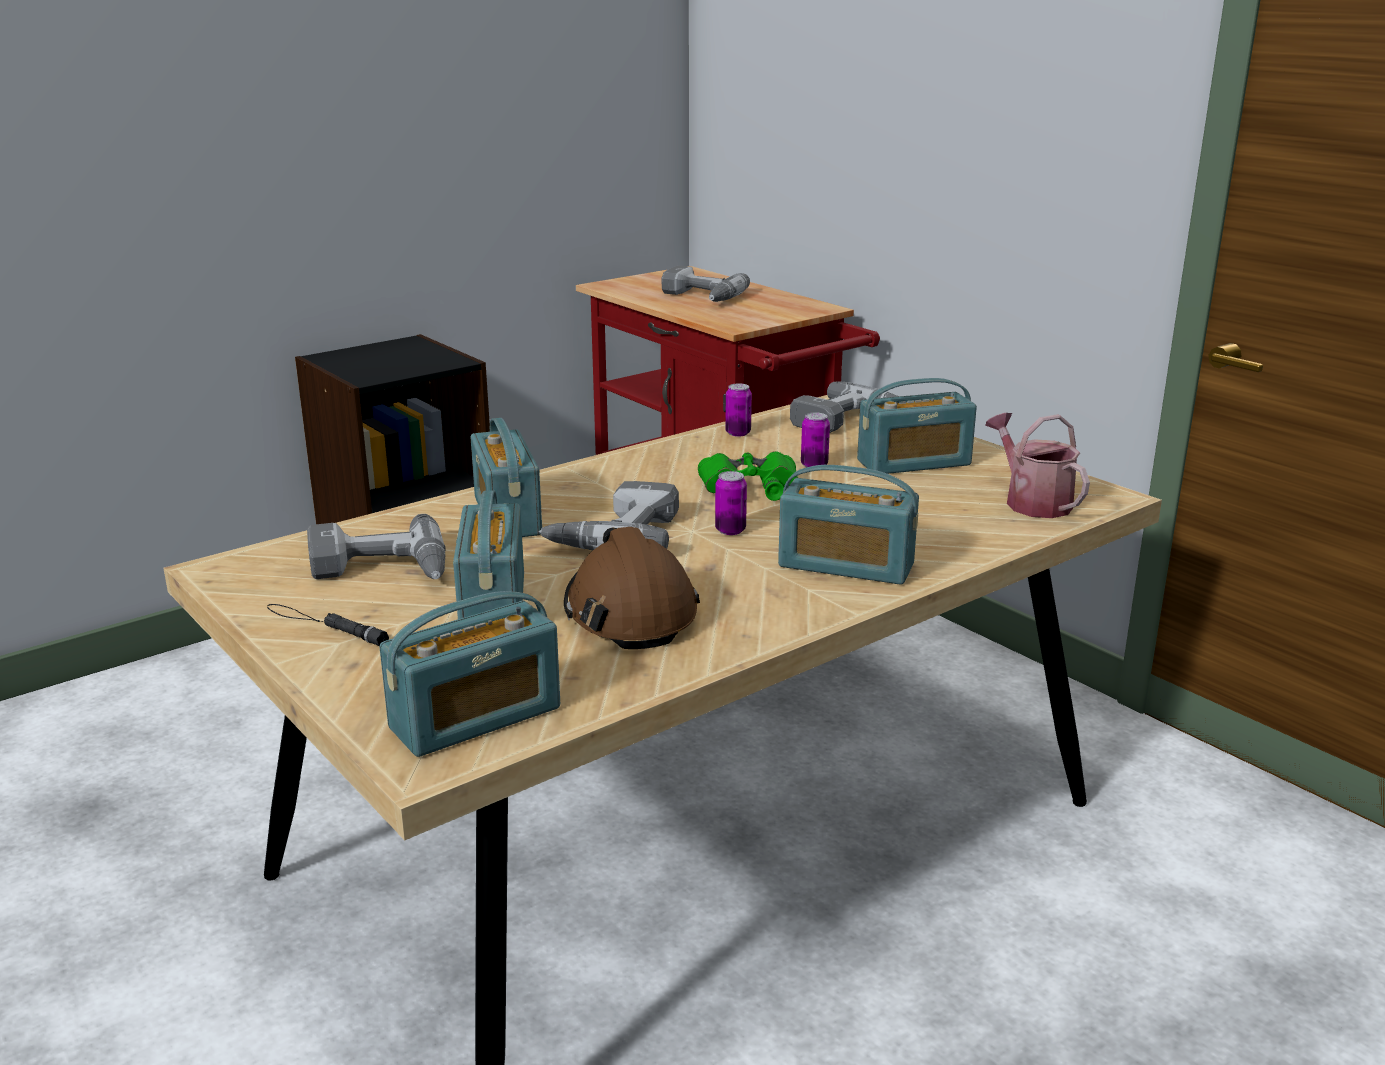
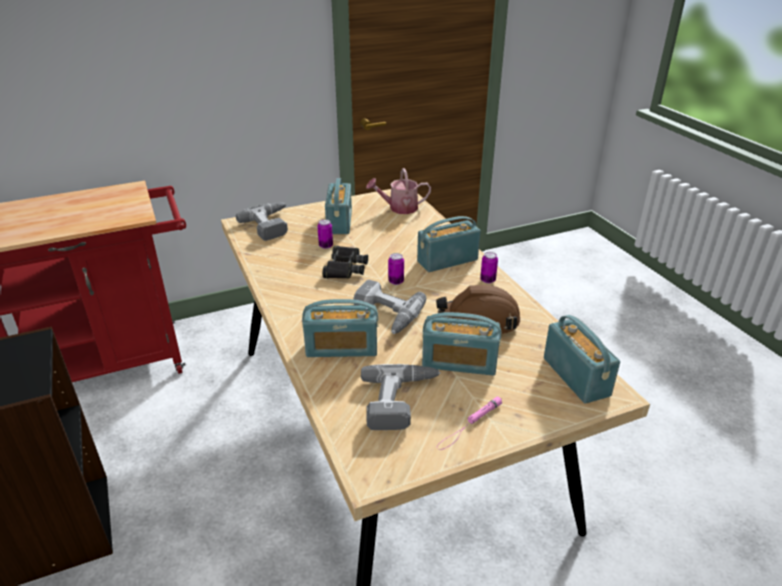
camera: 75 degrees left, 10 degrees up
(325, 625) = (469, 425): black flashlight -> pink flashlight
(699, 297) = (55, 217): power drill -> none
(738, 433) = (263, 258): can -> can (487, 280)
(750, 488) = (345, 267): green binoculars -> black binoculars
(846, 566) = (447, 260): radio -> radio turned 150 degrees counterclockwise

